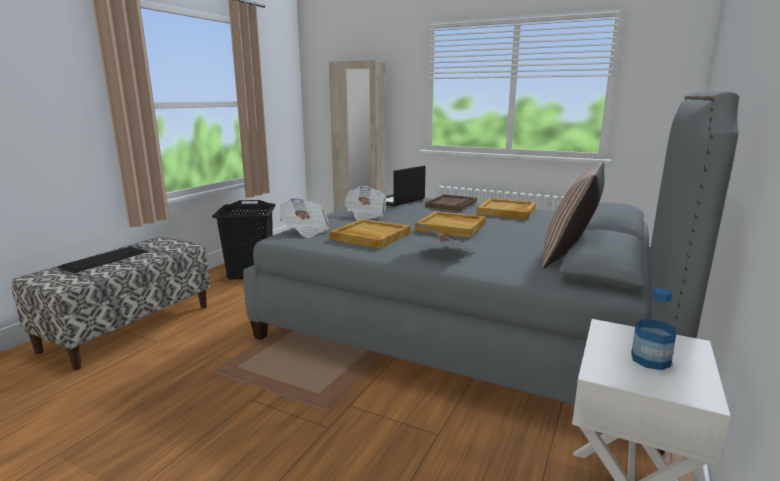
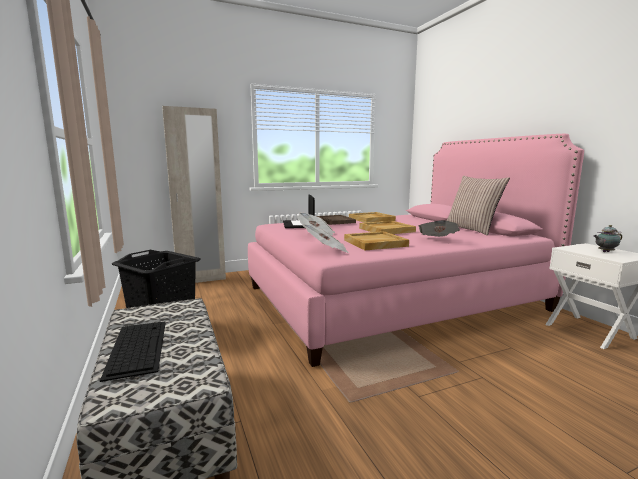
camera: 50 degrees left, 5 degrees down
(469, 323) = (392, 298): grey bed -> pink bed
(650, 360) = (604, 252): bottle -> teapot

